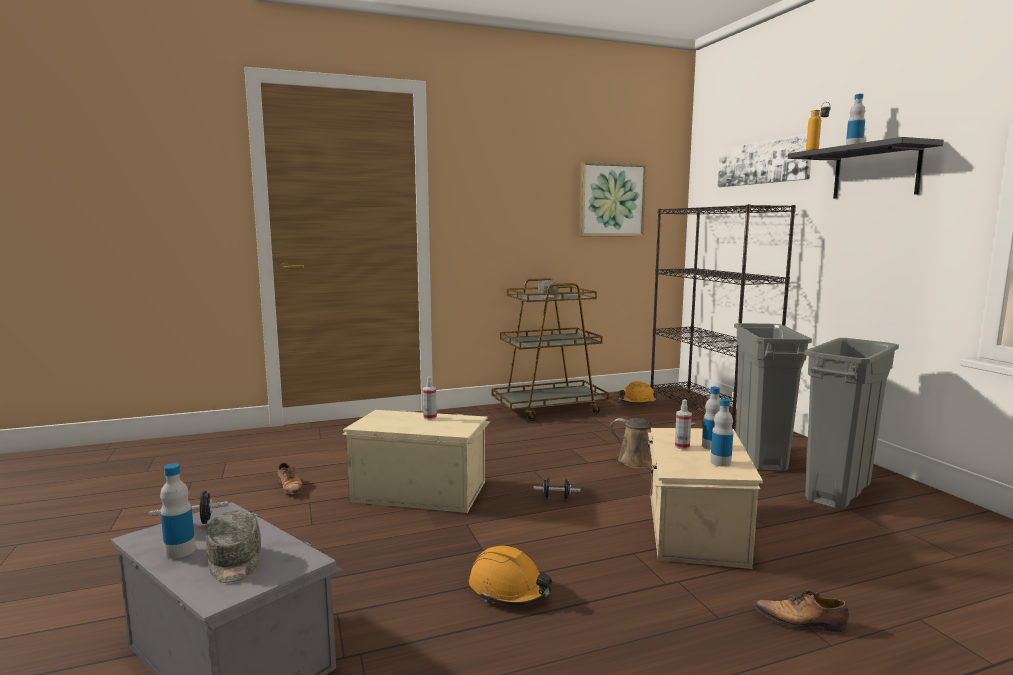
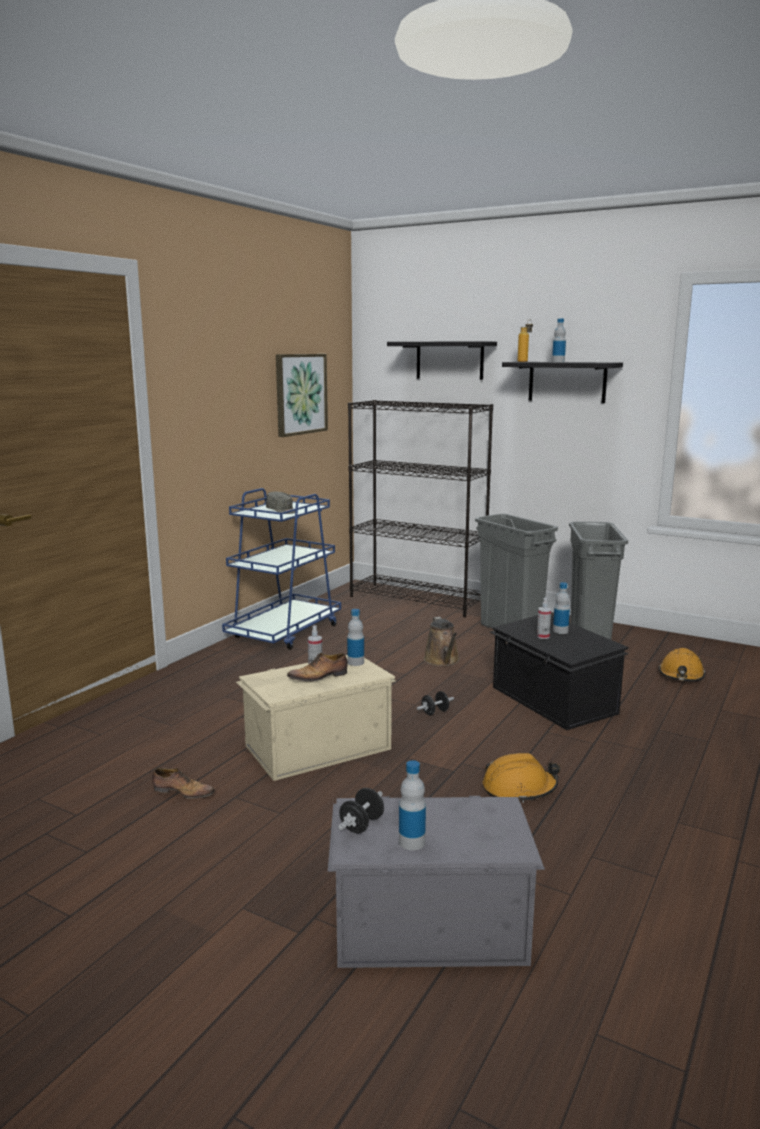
camera: 40 degrees left, 5 degrees up
(234, 561) = (467, 827): grey cap -> none
(549, 409) = (285, 632): brown cart -> blue cart
(636, 402) = (348, 605): orange hard hat -> orange hard hat (681, 675)
(642, 462) = (442, 661): brown watering can -> brown watering can turned 90 degrees clockwise
(693, 529) = (552, 701): beige storage box -> black storage box
(720, 462) = (586, 641): bottle -> bottle (355, 662)
(763, 162) = (449, 360): picture -> black shelf
(802, 622) = (682, 734): shoe -> shoe (319, 677)

